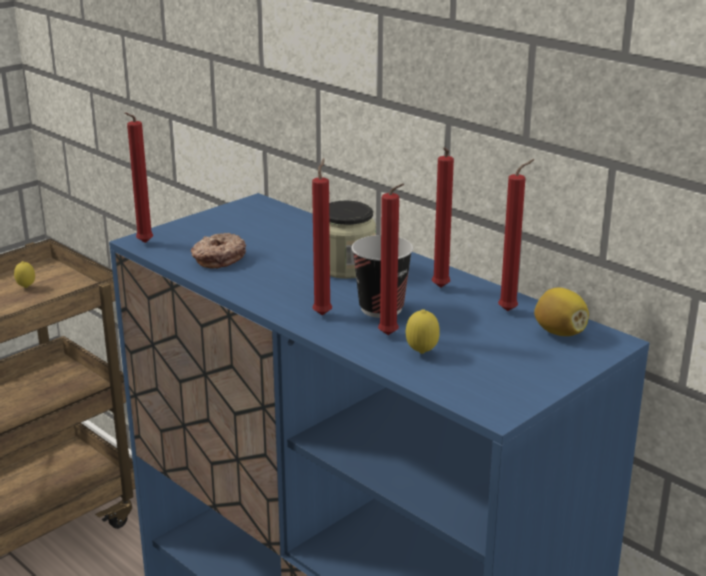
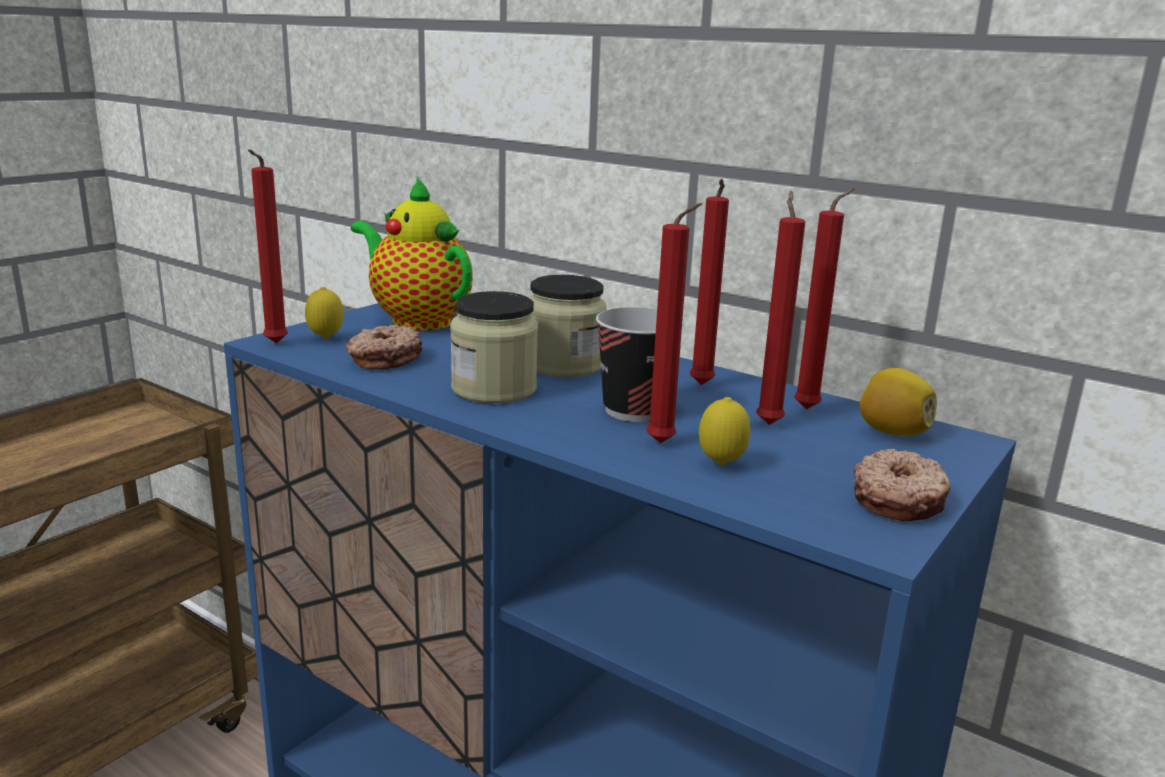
camera: 10 degrees left, 5 degrees down
(26, 287) = (108, 435): lemon -> lemon (326, 339)
(249, 222) = (417, 320): none -> teapot
(289, 287) = (494, 389): none -> jar
(323, 313) = (555, 419): red candle -> red candle (768, 422)
(529, 384) = (900, 500): none -> donut

